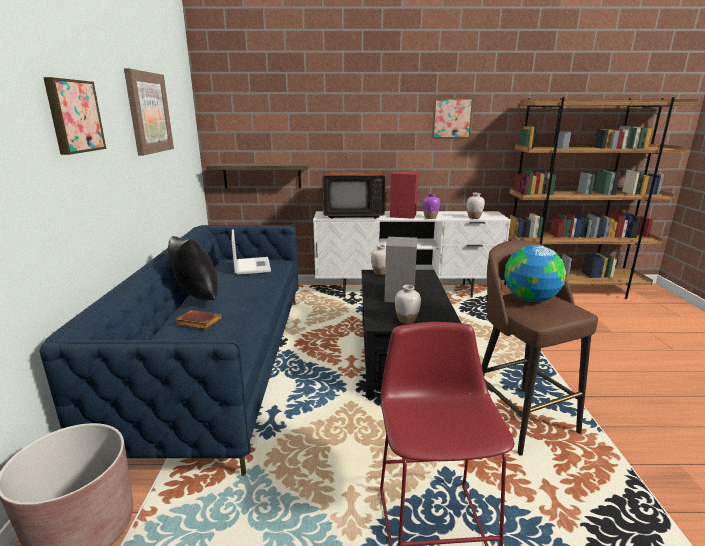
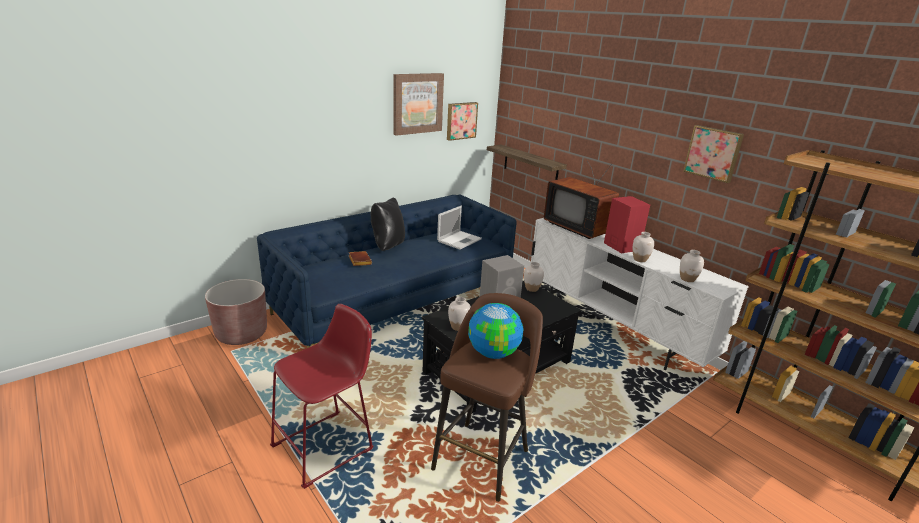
camera: 50 degrees right, 5 degrees up
(73, 116) = (328, 110): picture -> picture (461, 120)
(430, 217) = (640, 259): purple vase -> white vase

